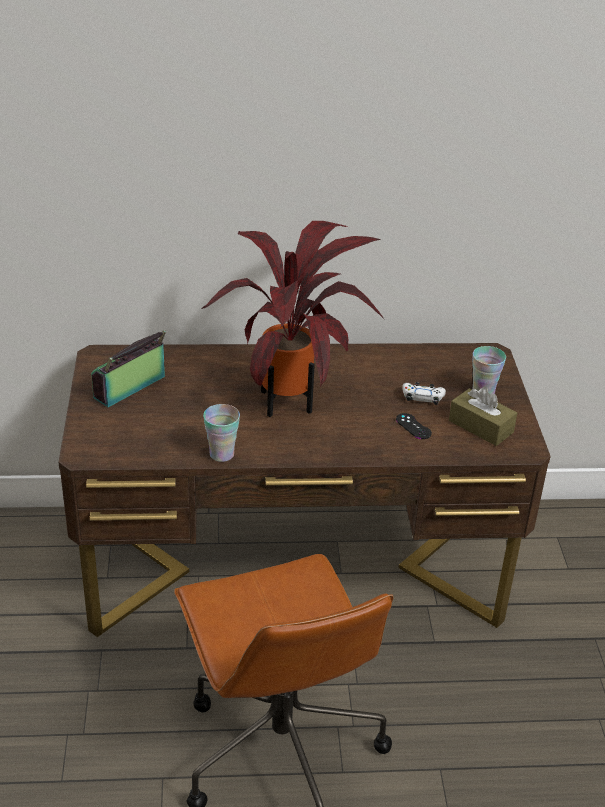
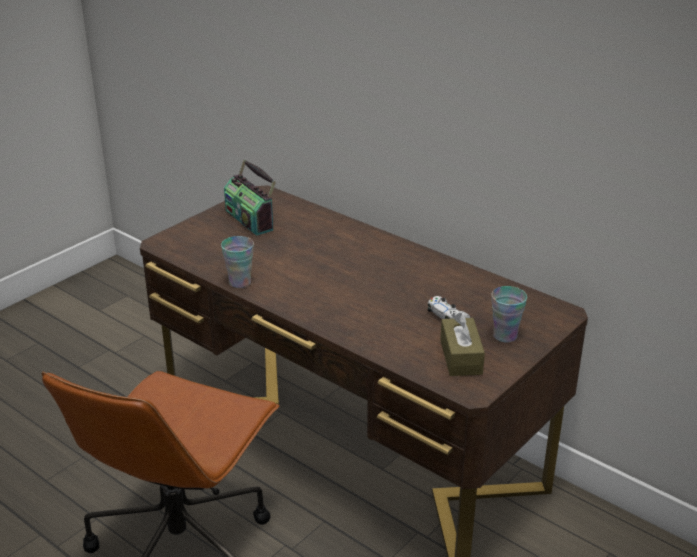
camera: 45 degrees right, 5 degrees down
(131, 388) = (250, 219): radio -> radio turned 120 degrees counterclockwise
(292, 403) = (340, 275): potted plant -> none
(413, 426) = (405, 330): black game controller -> none

